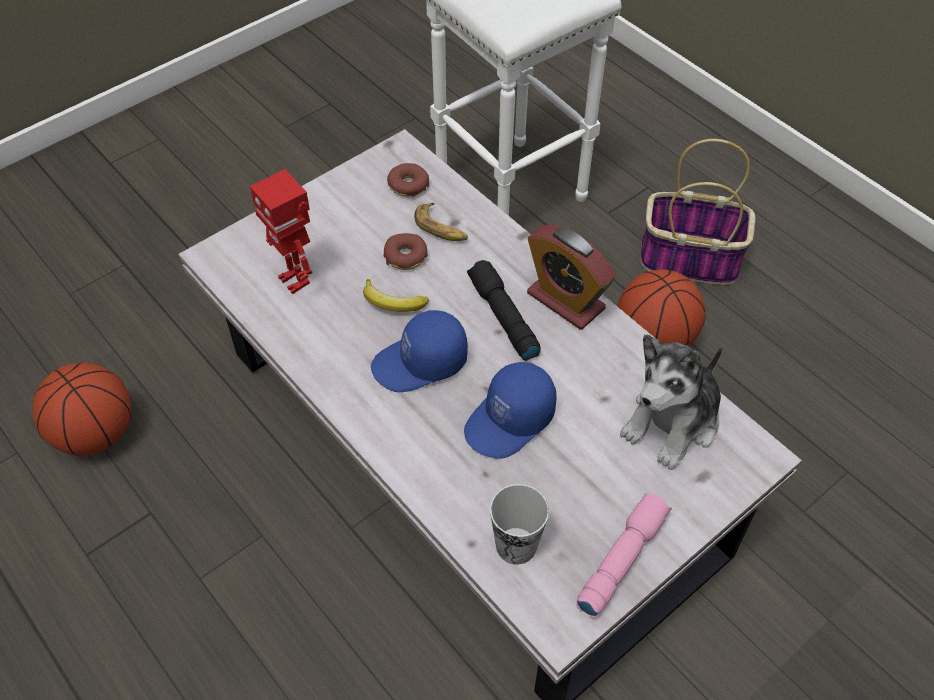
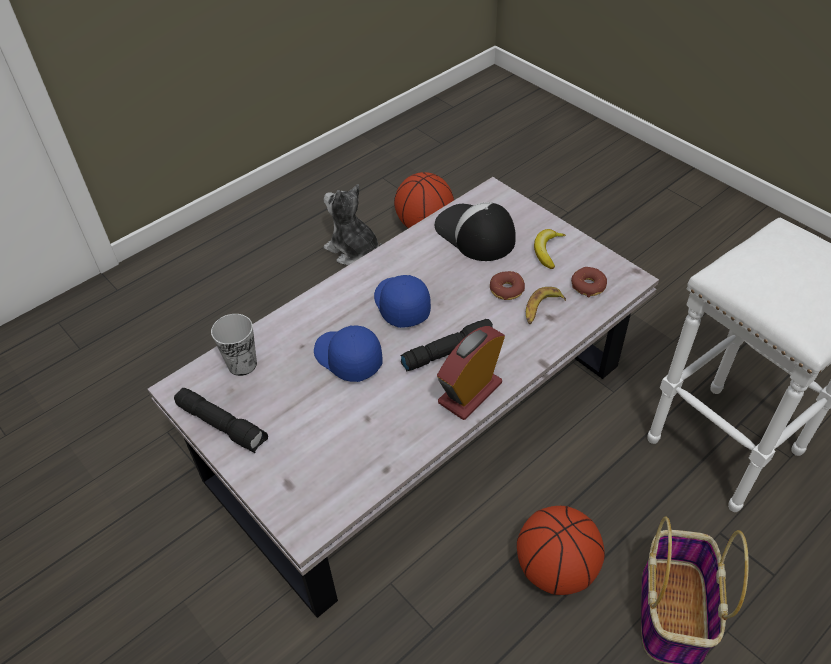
camera: 90 degrees right, 5 degrees down
(296, 280) = (474, 233): toy robot -> cap
(392, 303) = (457, 286): banana -> banana (547, 251)
(621, 558) = (223, 425): pink flashlight -> black flashlight
(673, 422) = (342, 465): plush toy -> plush toy (353, 250)

